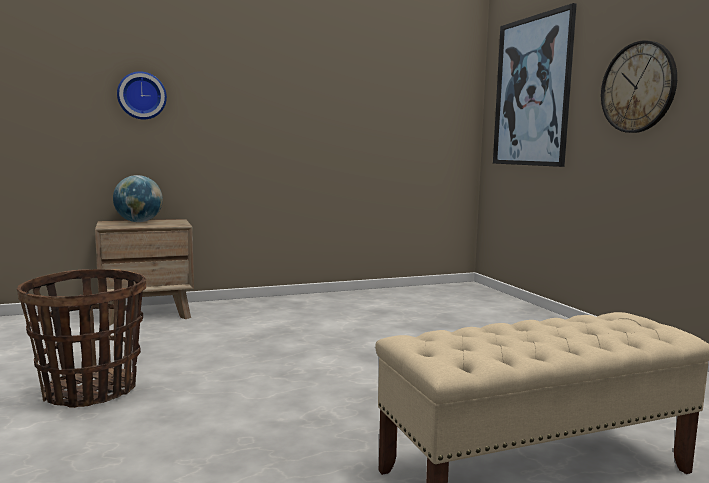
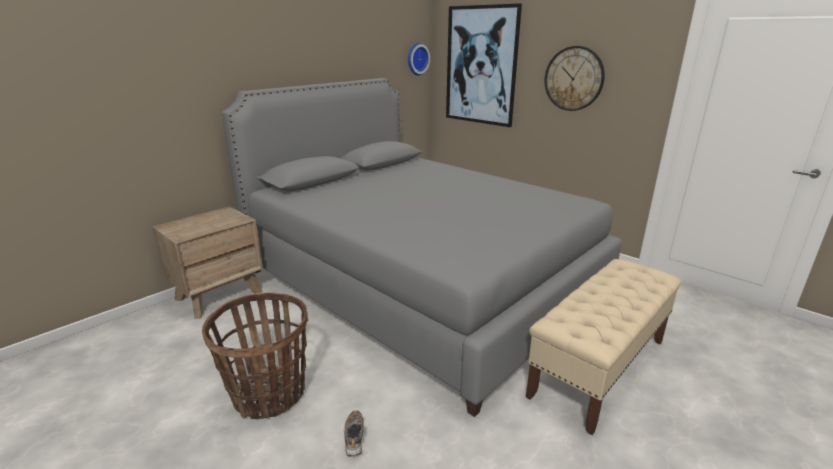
camera: 25 degrees left, 15 degrees up
(122, 445) = (354, 437): none -> shoe
(139, 222) = (196, 220): globe -> none
(142, 96) = (170, 100): wall clock -> wall clock (416, 59)
(371, 341) = (420, 283): none -> grey bed

